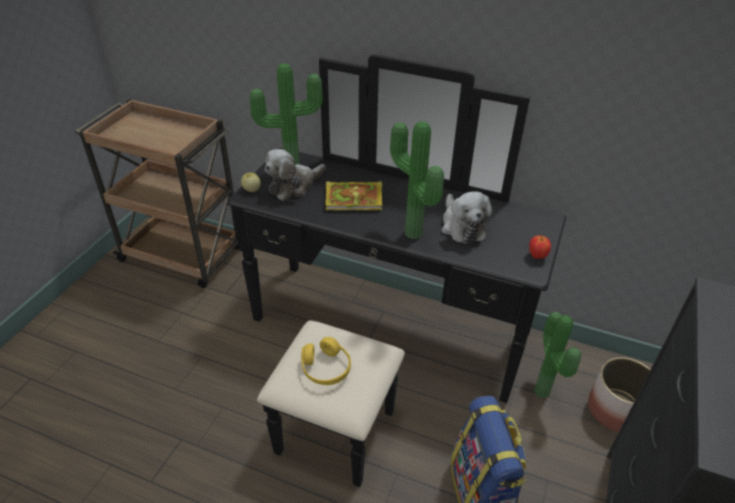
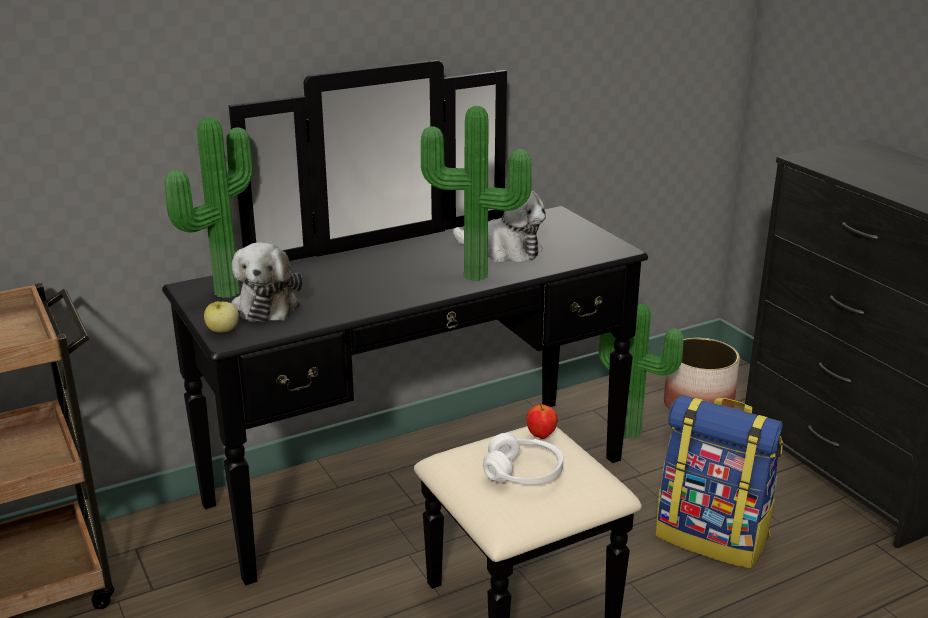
camera: 50 degrees left, 15 degrees down
(326, 368) = (523, 473): yellow headphones -> white headphones
(355, 198) = (360, 280): book -> none
(537, 256) = (602, 239): apple -> apple (541, 435)

